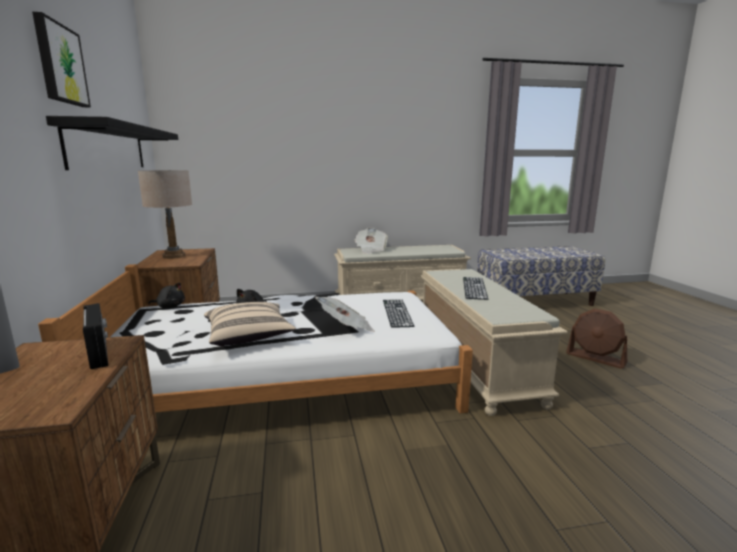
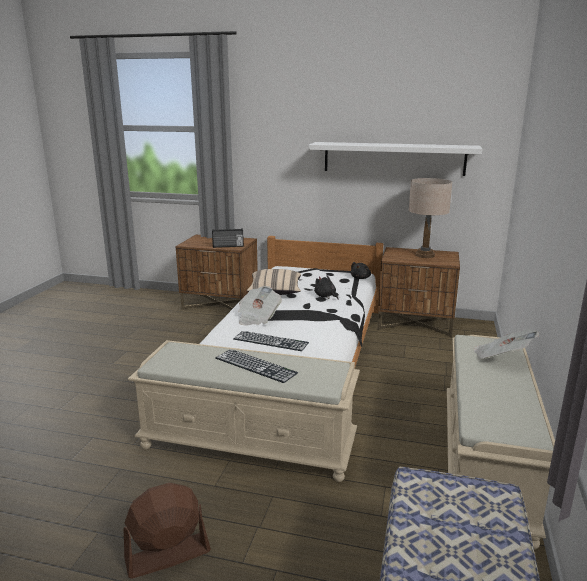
camera: 115 degrees right, 5 degrees up
(60, 64) = (342, 110): picture -> none
(108, 147) = (393, 158): black shelf -> white shelf

